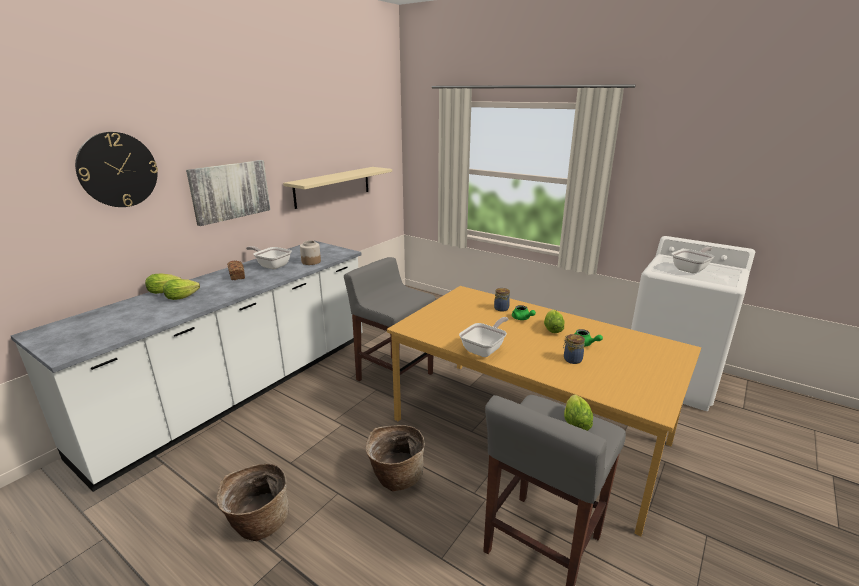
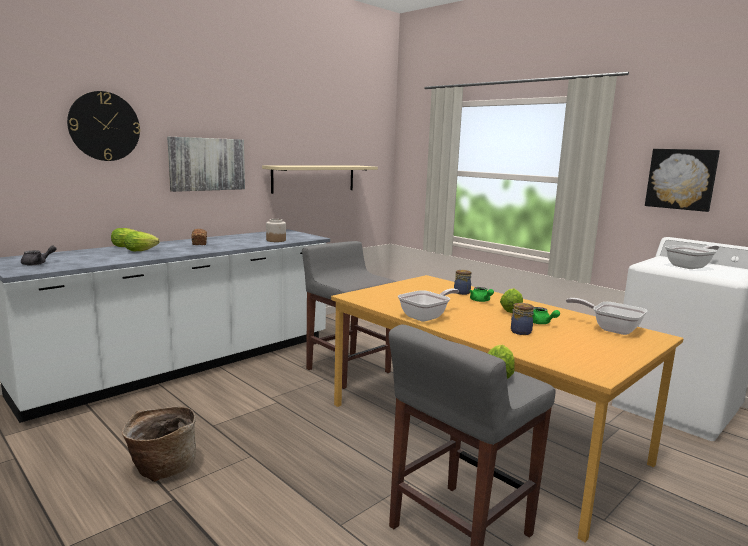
camera: 10 degrees right, 10 degrees down
(79, 336) = (38, 263): none -> grey teapot
(271, 265) = (236, 240): frying pan -> frying pan (611, 329)
(396, 476) = (317, 450): basket -> none
(678, 184) = (681, 179): none -> picture

